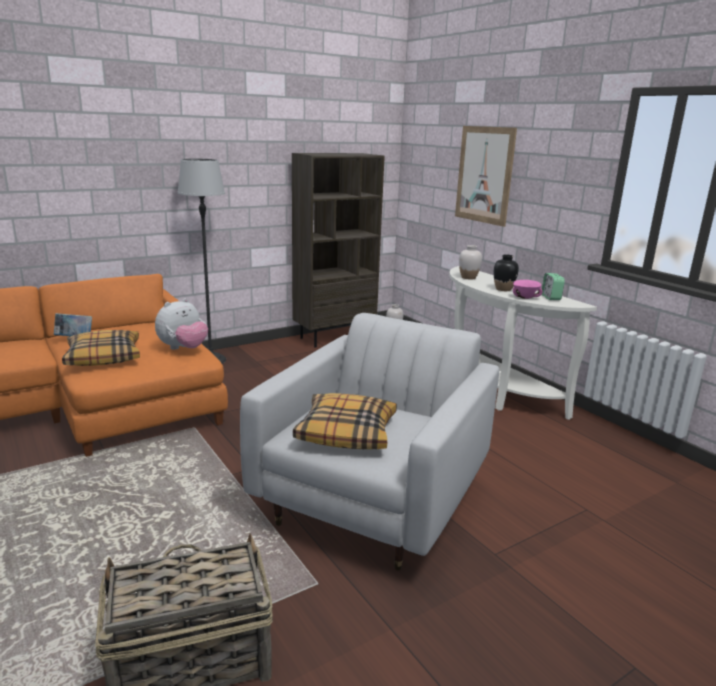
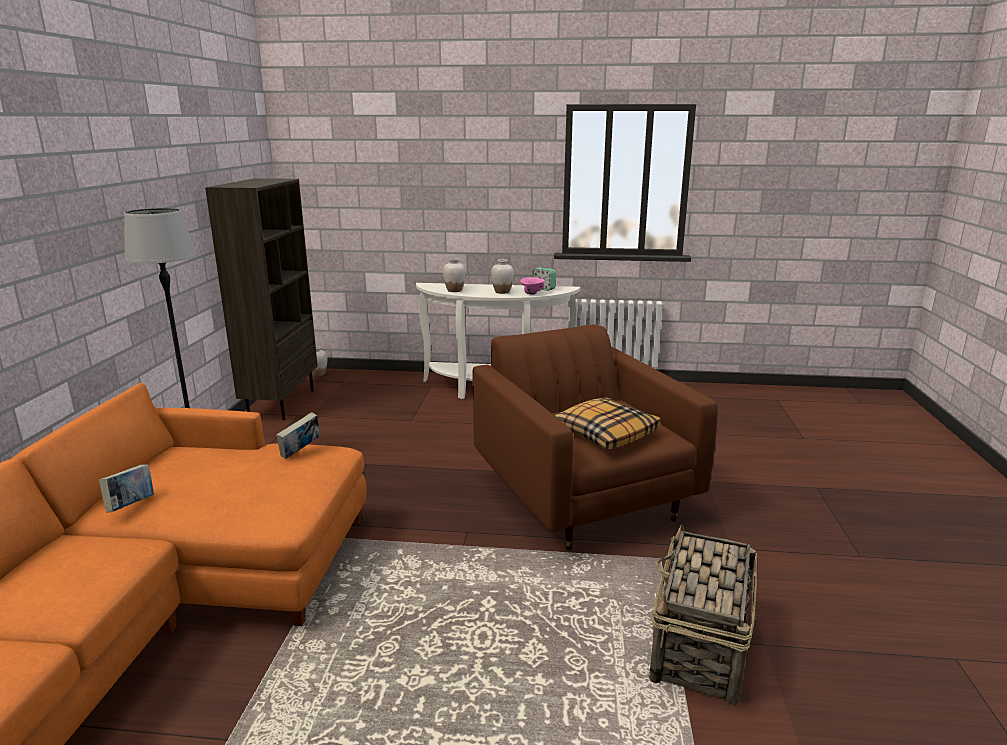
camera: 50 degrees left, 0 degrees up
(104, 357) = (236, 500): pillow -> none
(183, 348) = (300, 451): plush toy -> book
(374, 499) = (582, 496): white armchair -> brown armchair
(484, 175) = (413, 188): picture -> none
(503, 289) = (502, 292): black vase -> white vase

